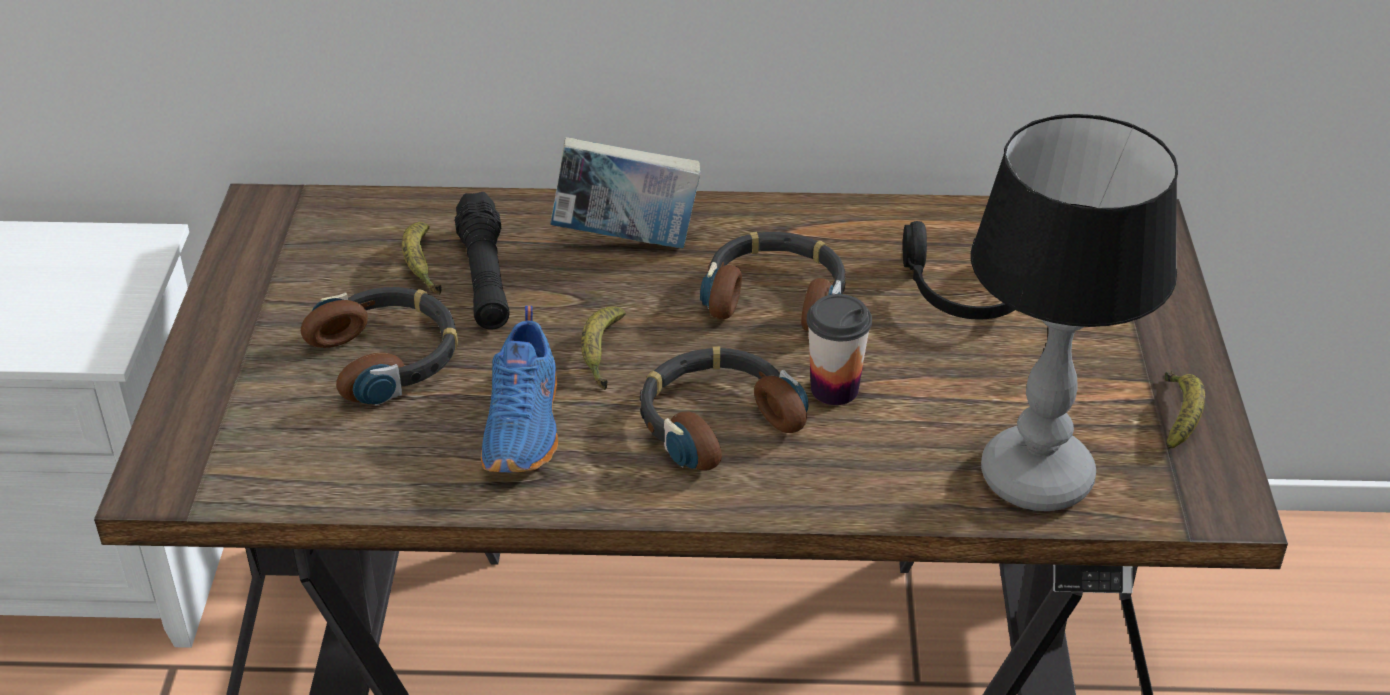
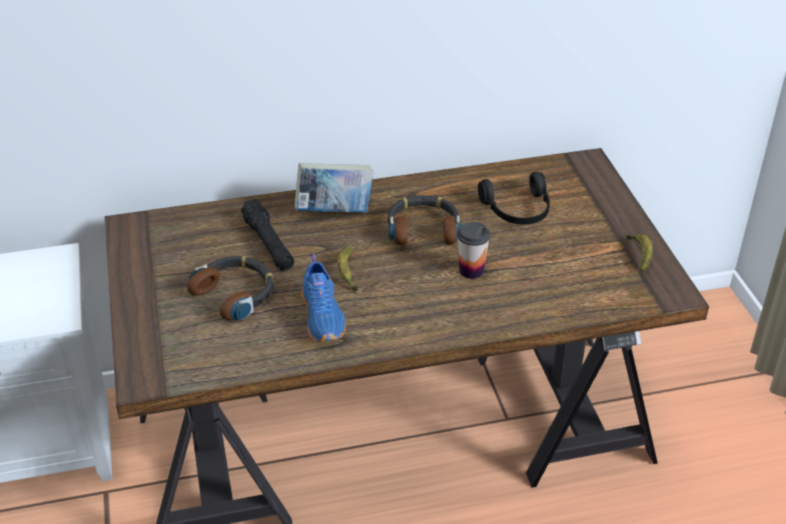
camera: 15 degrees left, 0 degrees up
(421, 266) = (232, 243): banana -> none
(716, 419) = (419, 296): headphones -> none
(1035, 476) = (583, 295): table lamp -> none

